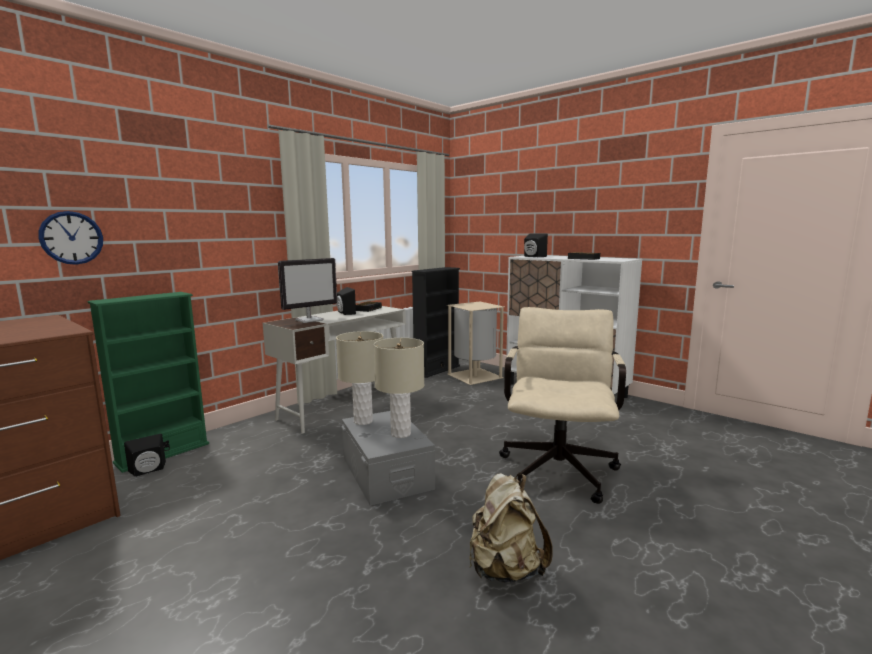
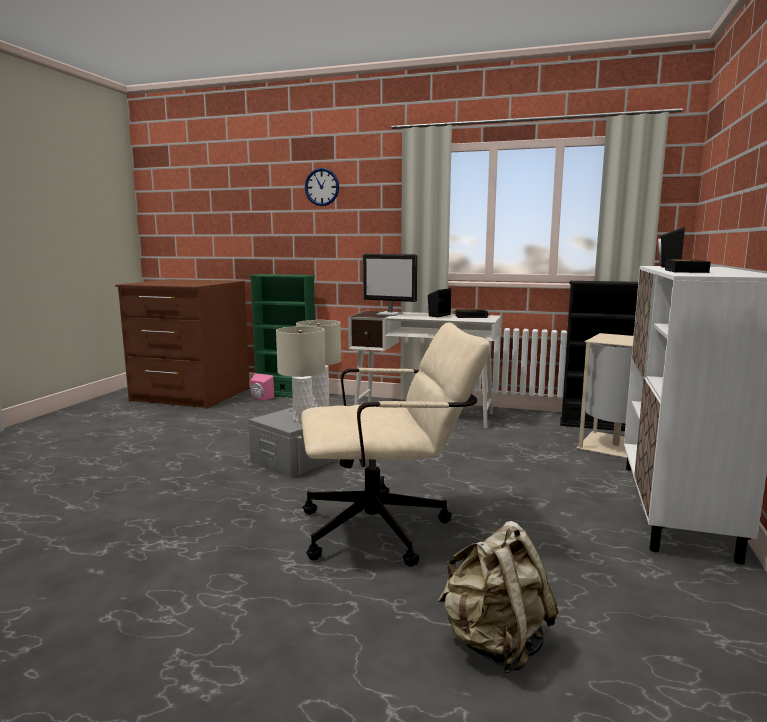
camera: 65 degrees right, 0 degrees up
(71, 238) = (258, 231): wall clock -> wall clock (322, 187)
(148, 471) = (260, 398): black speaker -> pink speaker
(505, 570) = (174, 525): beige backpack -> beige backpack (495, 644)

